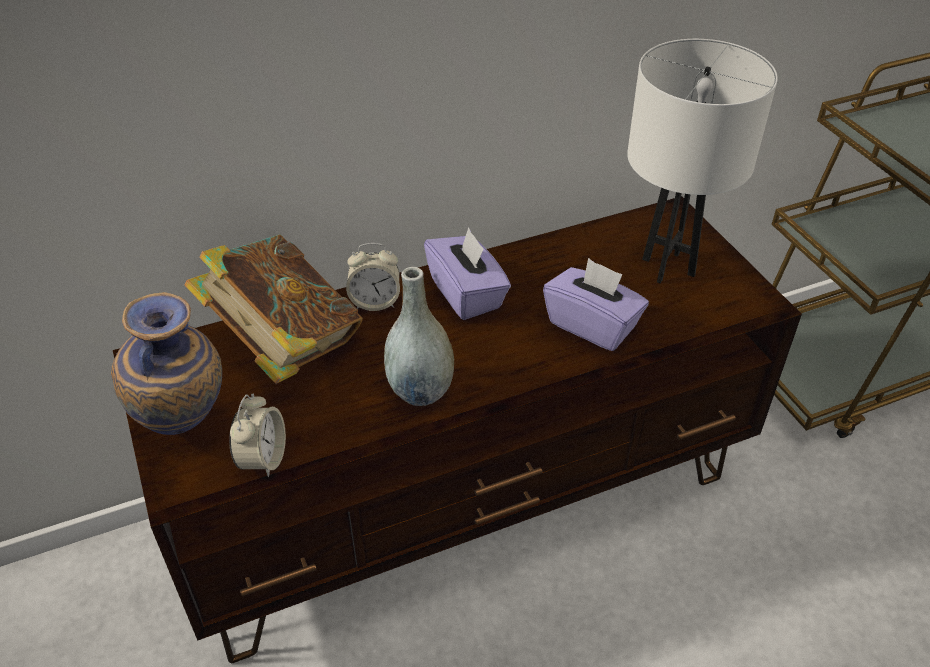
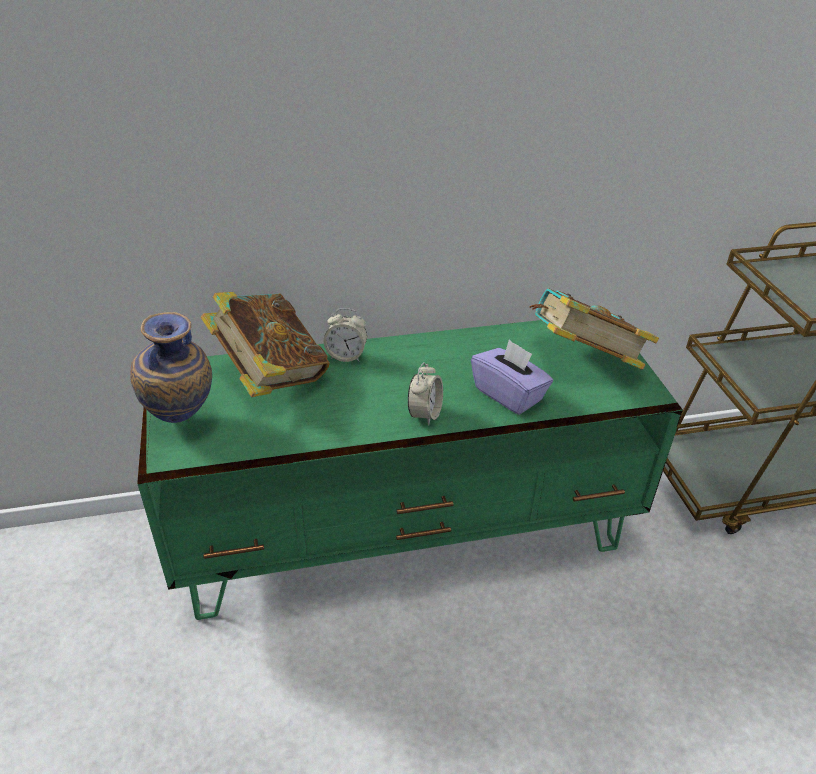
camera: 10 degrees right, 5 degrees down
(263, 459) = (231, 450): alarm clock -> alarm clock (425, 414)
(420, 391) = (361, 422): grey vase -> none
(466, 503) = (405, 534): brown tv stand -> green tv stand
(467, 294) = (417, 359): purple tissue box -> none
(669, 267) = (583, 361): white table lamp -> book

